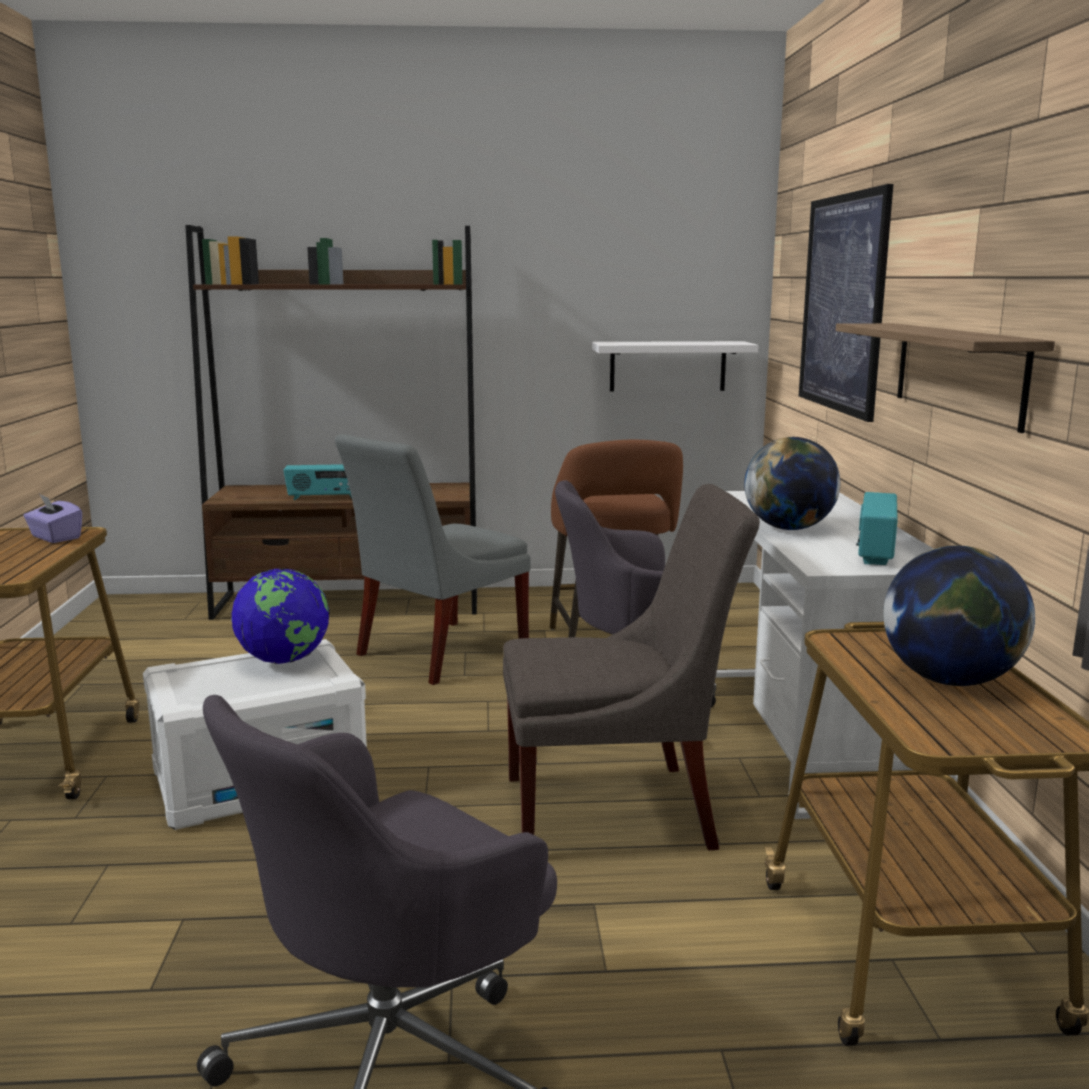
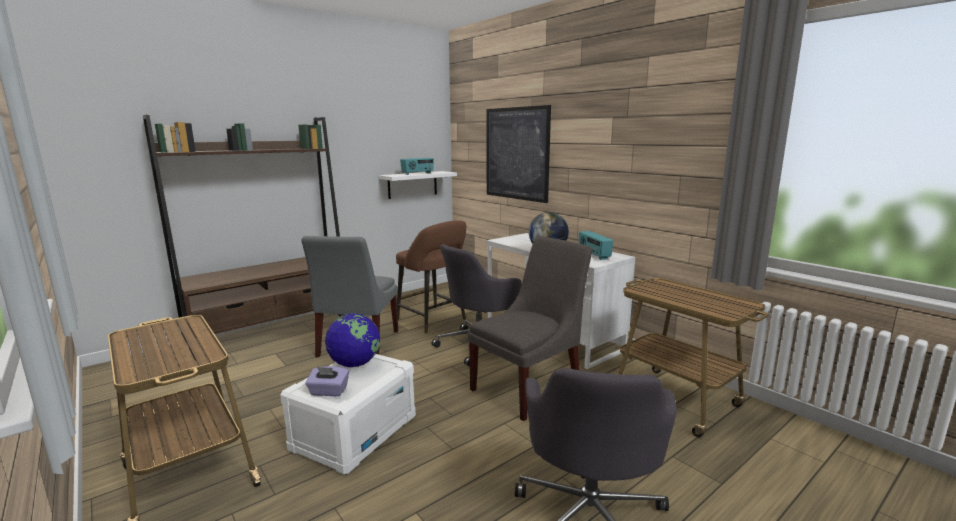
camera: 35 degrees left, 0 degrees up
(55, 537) = (175, 327): purple tissue box -> purple tissue box (328, 392)
(324, 498) = (259, 274): radio -> radio (418, 173)
(949, 680) = (690, 295): globe -> none
(958, 372) = (608, 181): shelf -> none

